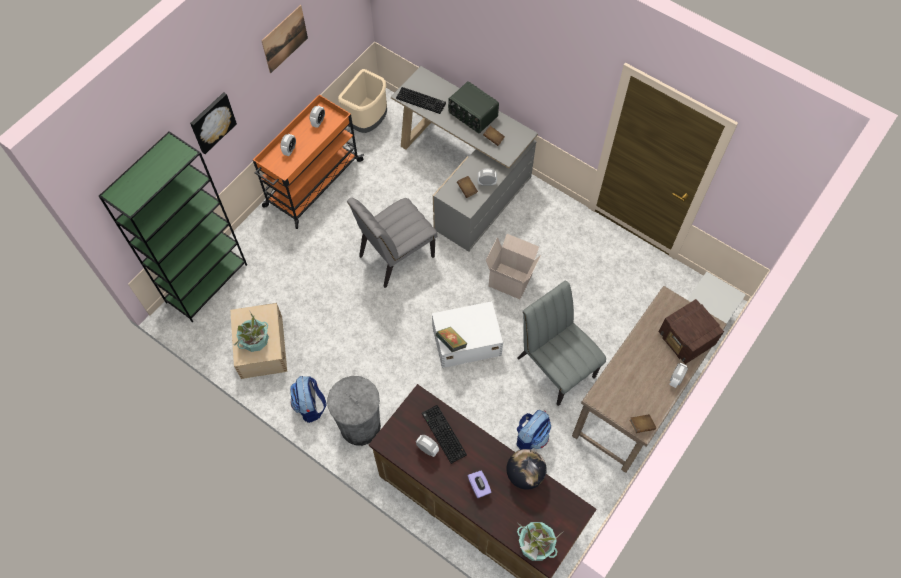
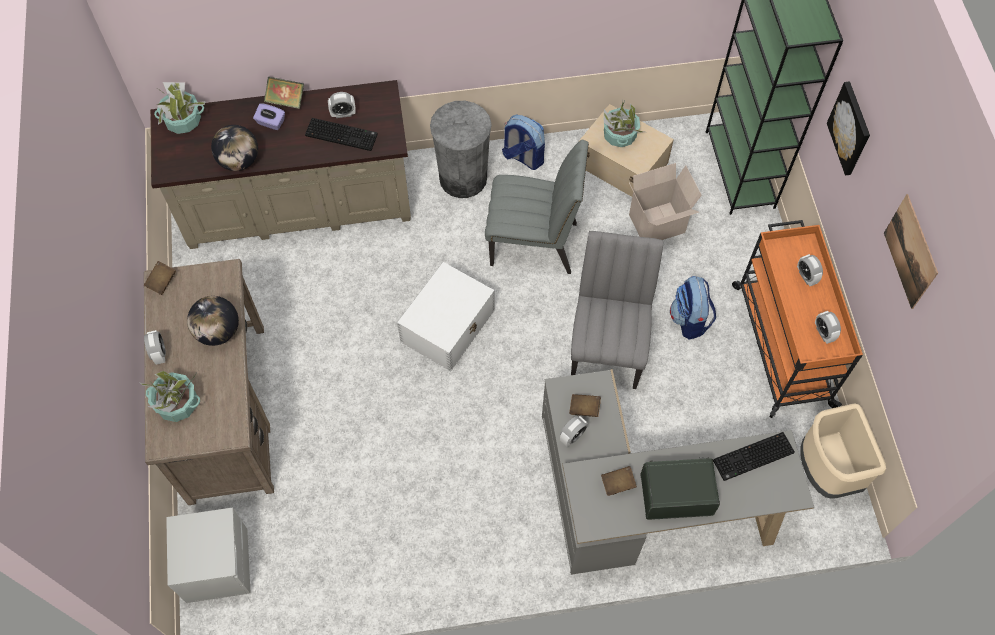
camera: 135 degrees right, 0 degrees up
(451, 343) = (445, 279): book -> book (286, 100)
(511, 280) = (467, 427): cardboard box -> cardboard box (656, 225)
(531, 436) = (301, 294): backpack -> backpack (689, 320)
(556, 368) = (334, 376): grey chair -> grey chair (533, 244)
(631, 363) = (218, 332): none -> globe
(686, 340) = (177, 404): radio -> potted plant

